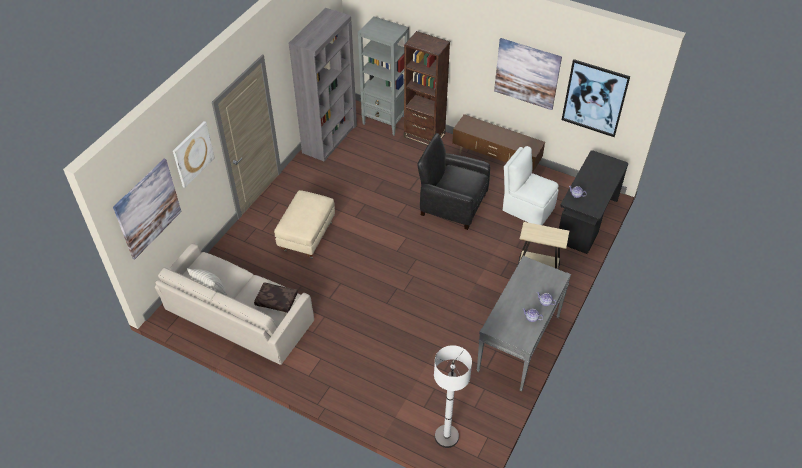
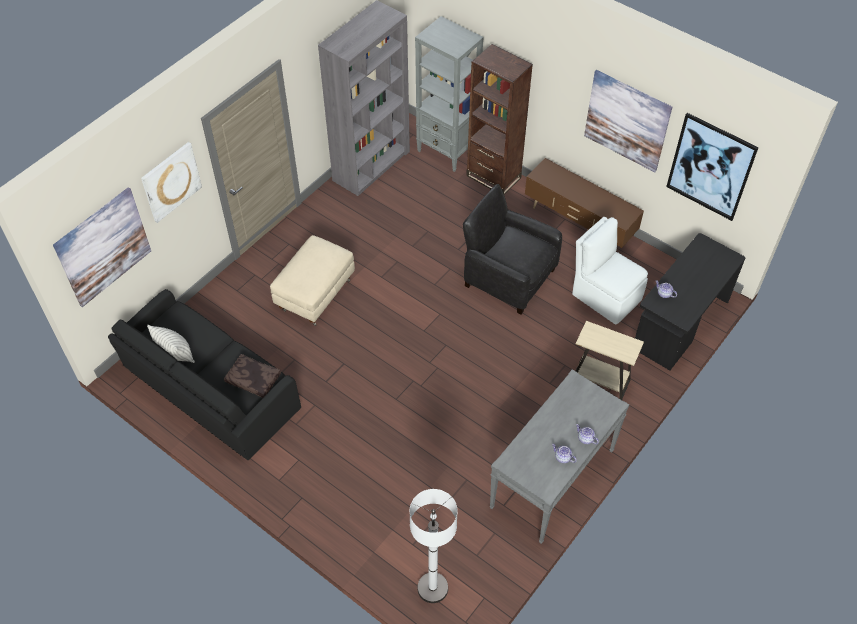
camera: 10 degrees right, 5 degrees up
(237, 315) = (209, 387): beige sofa -> black sofa

